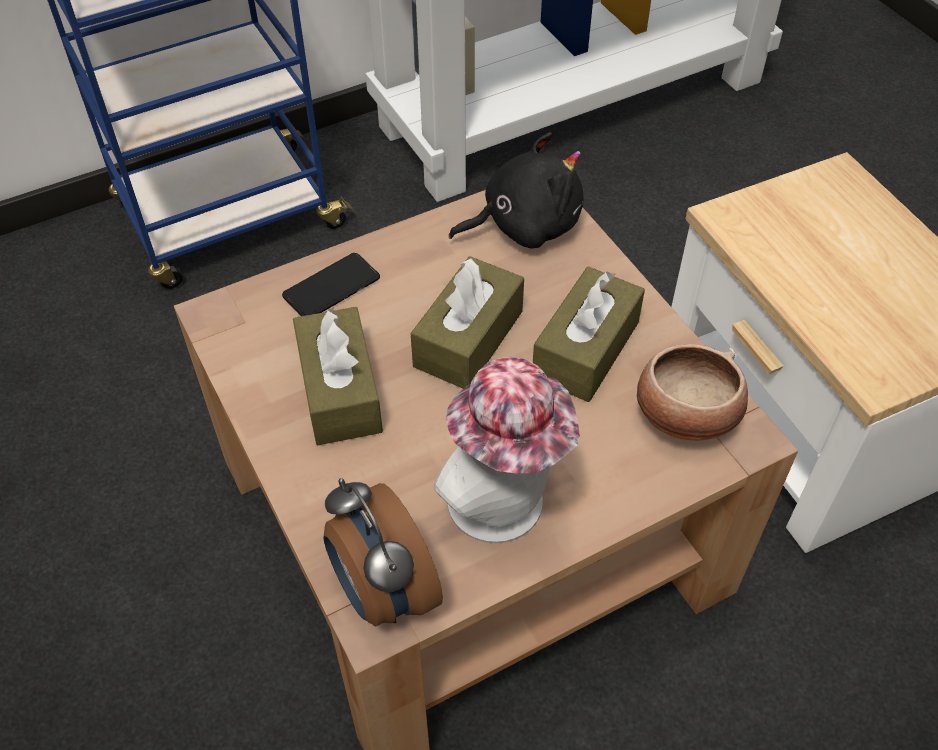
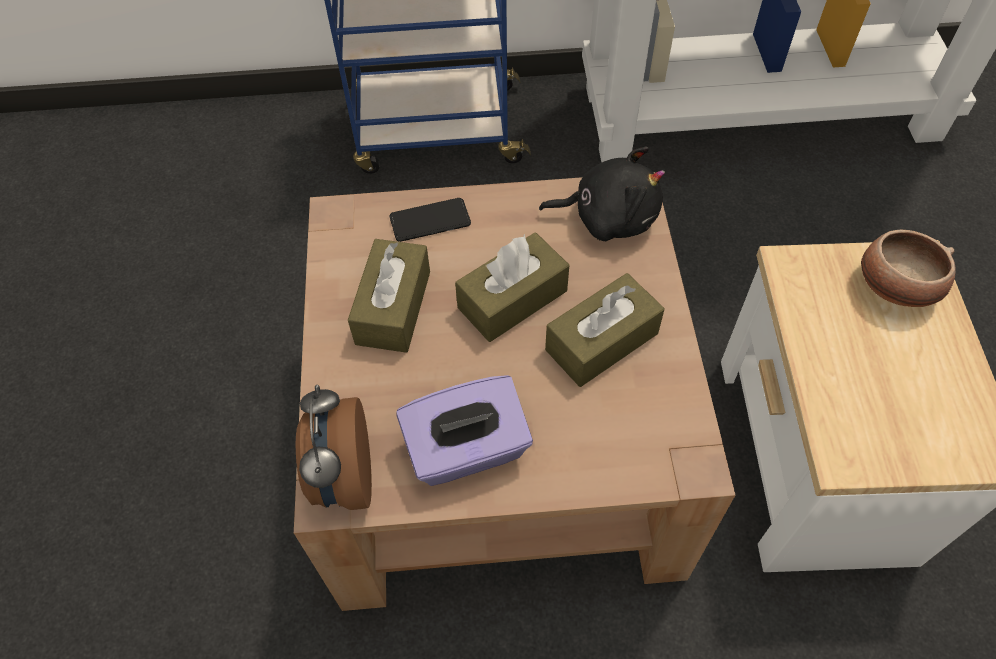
camera: 25 degrees right, 5 degrees up
(505, 509) = (467, 450): hat -> purple tissue box
(685, 415) = (653, 428): bowl -> bowl (895, 287)

